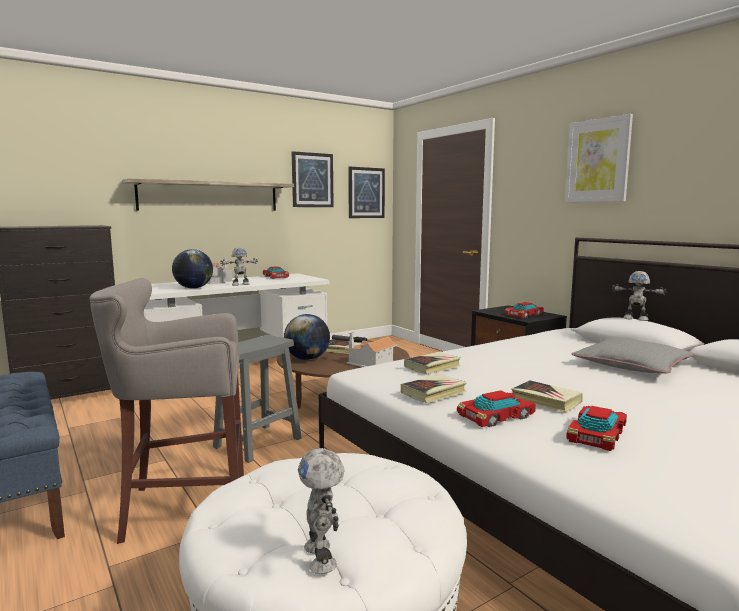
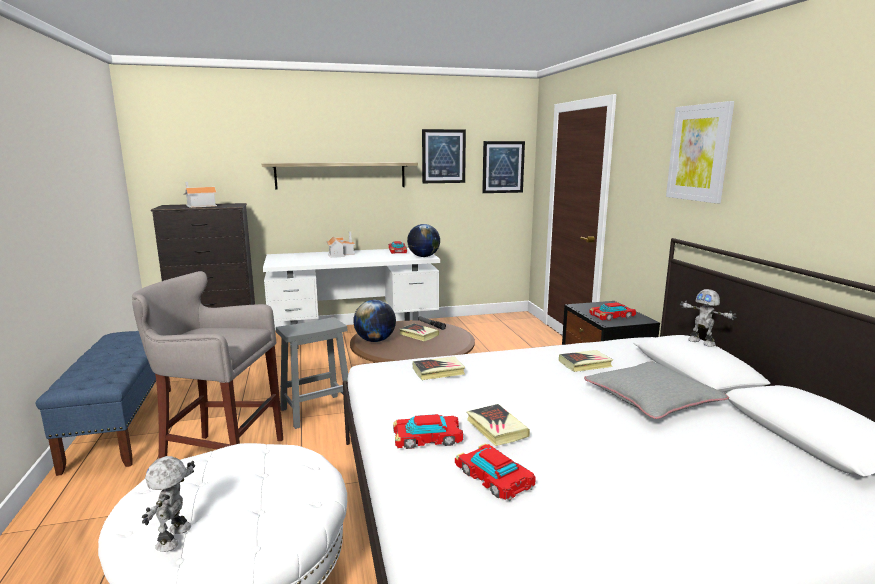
camera: 20 degrees right, 5 degrees up
(193, 288) = (310, 262): globe -> globe (423, 256)
(240, 284) = (353, 260): toy robot -> none
(370, 363) = (423, 353): toy house -> toy house (198, 205)
(433, 392) = (403, 402): book -> book (585, 364)
(597, 435) = (493, 478): toy car -> toy car turned 90 degrees clockwise

